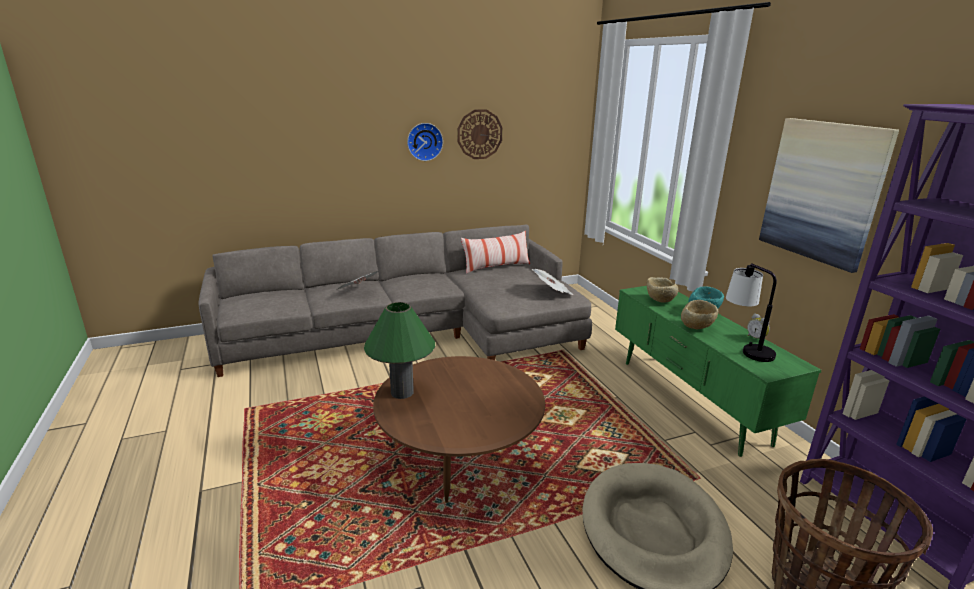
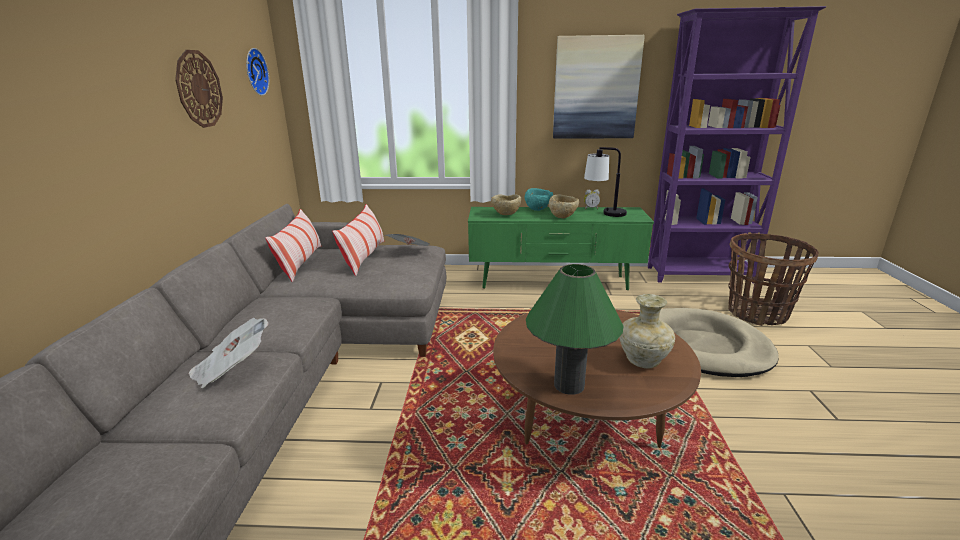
camera: 65 degrees left, 0 degrees up
(424, 141) = (142, 104): wall clock -> wall clock (254, 72)
(454, 421) = (642, 361): none -> beige vase
(524, 280) = (364, 257): none -> pillow

